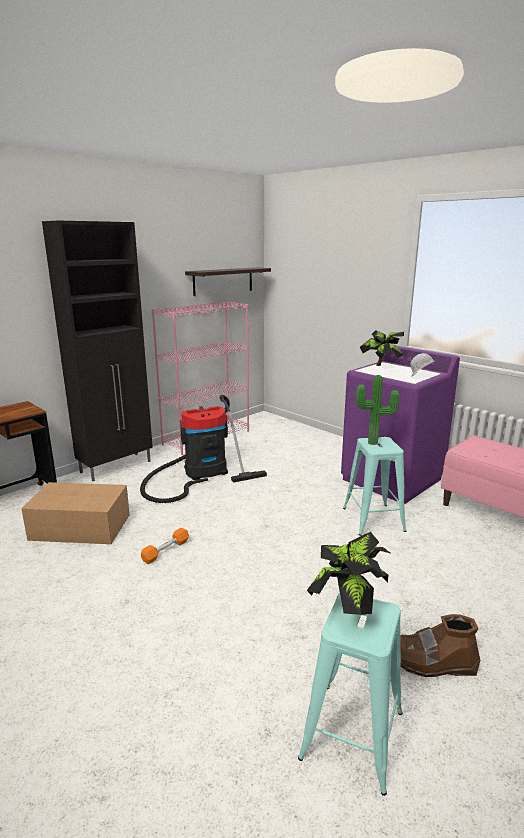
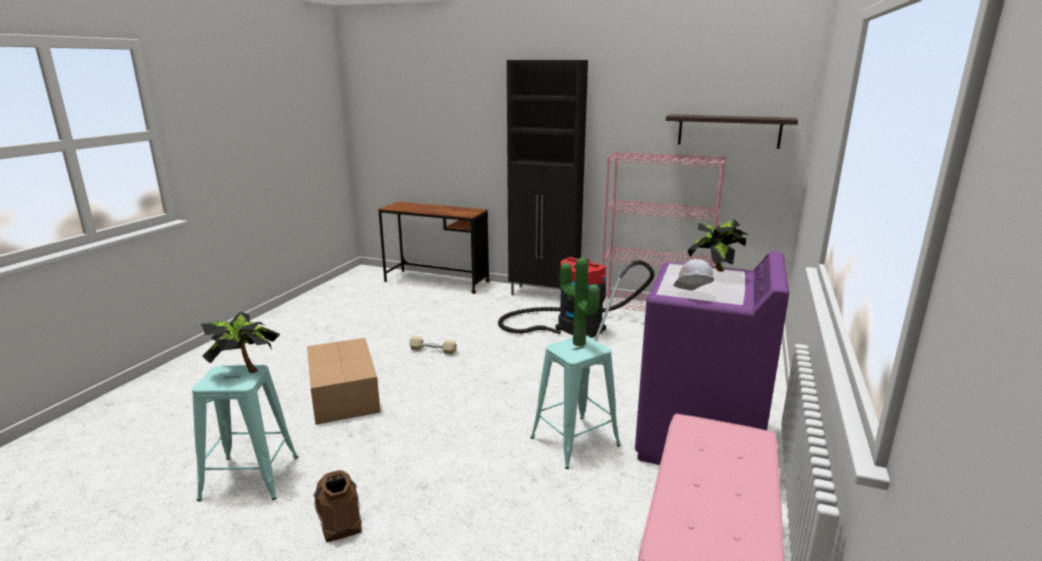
camera: 65 degrees right, 0 degrees up
(79, 526) = (443, 312): cardboard box -> cardboard box (344, 394)
(165, 551) = (433, 350): orange dumbbell -> beige dumbbell

